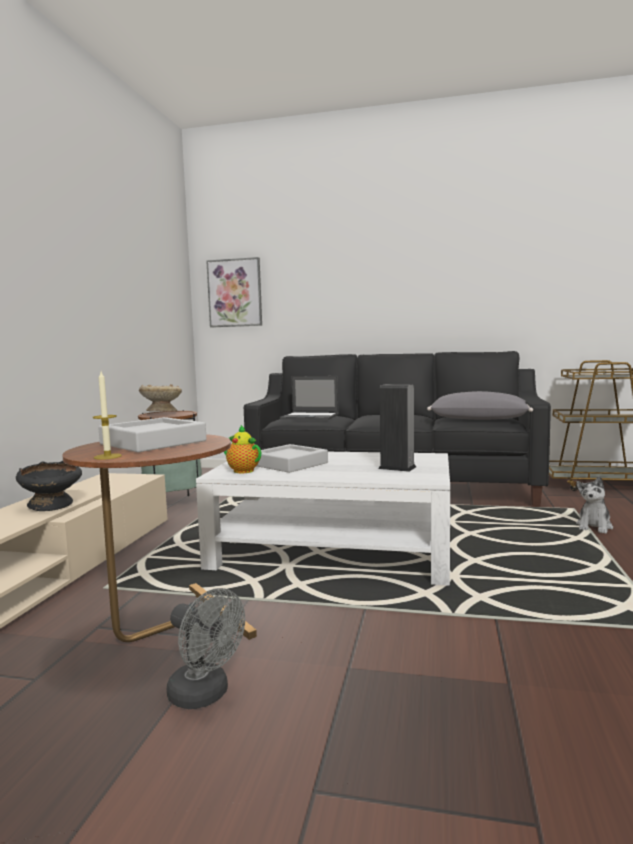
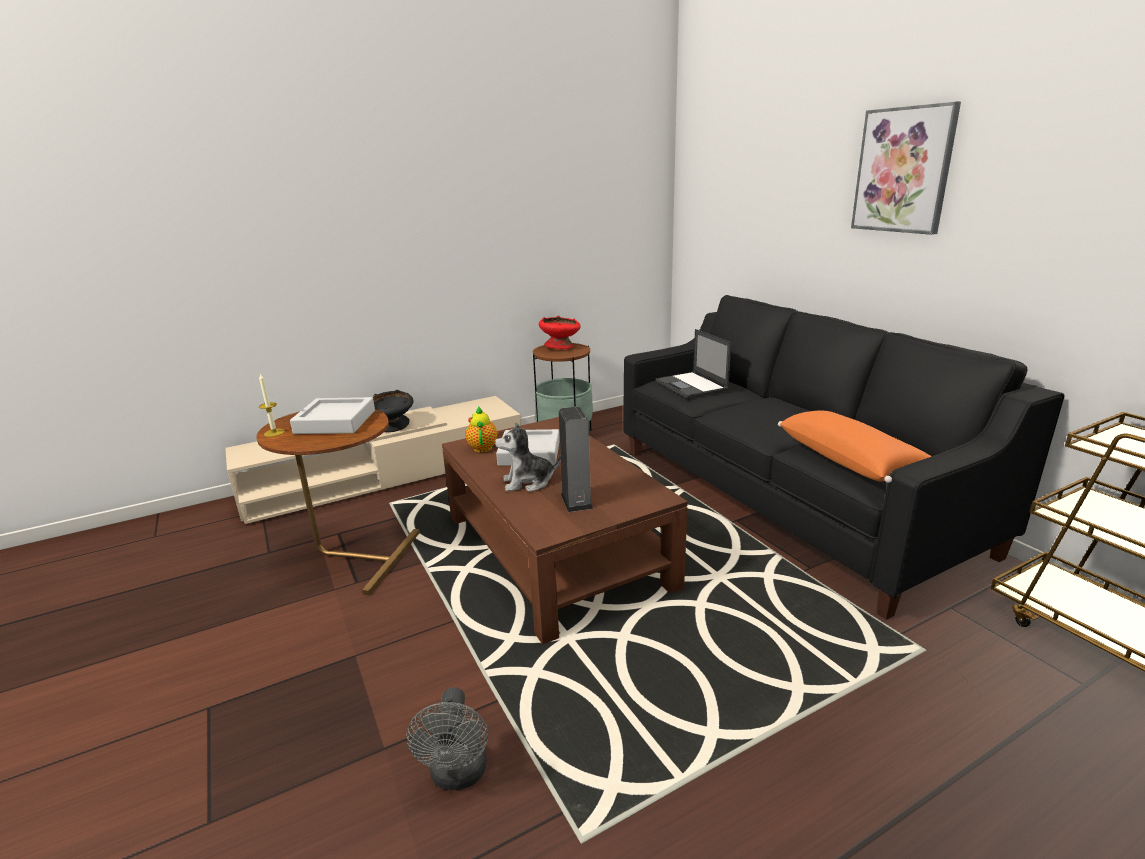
camera: 50 degrees right, 15 degrees up
(161, 412) = (560, 347): beige bowl -> red bowl
(205, 695) = (284, 616): grey fan -> grey fan (458, 775)
(235, 293) = (708, 200): picture -> picture (903, 170)
(334, 550) = (556, 551): white coffee table -> brown coffee table
(479, 419) = (850, 460): grey pillow -> orange pillow
(594, 526) = (873, 690): plush toy -> plush toy (528, 482)

